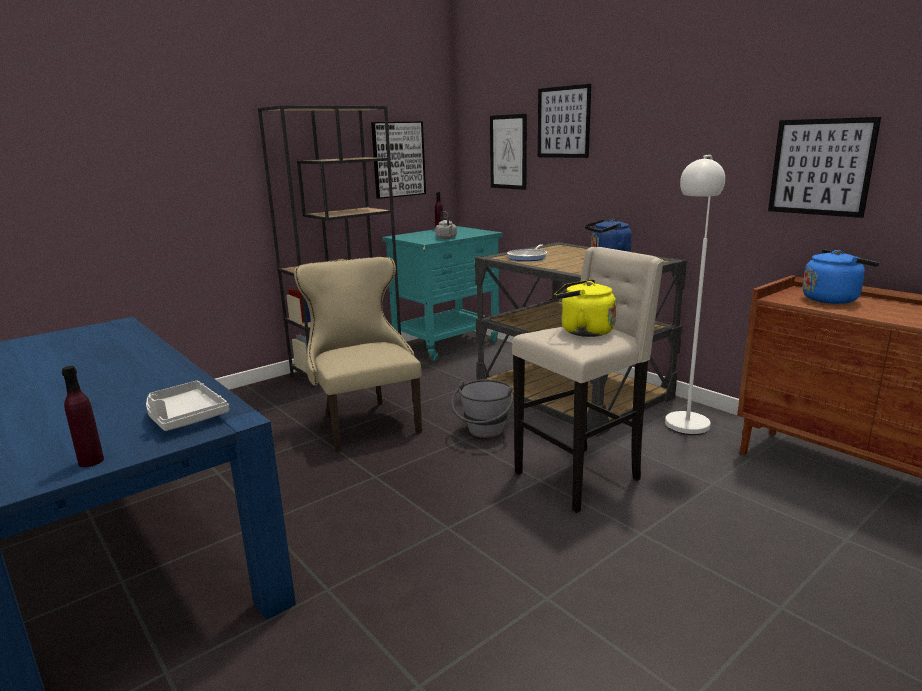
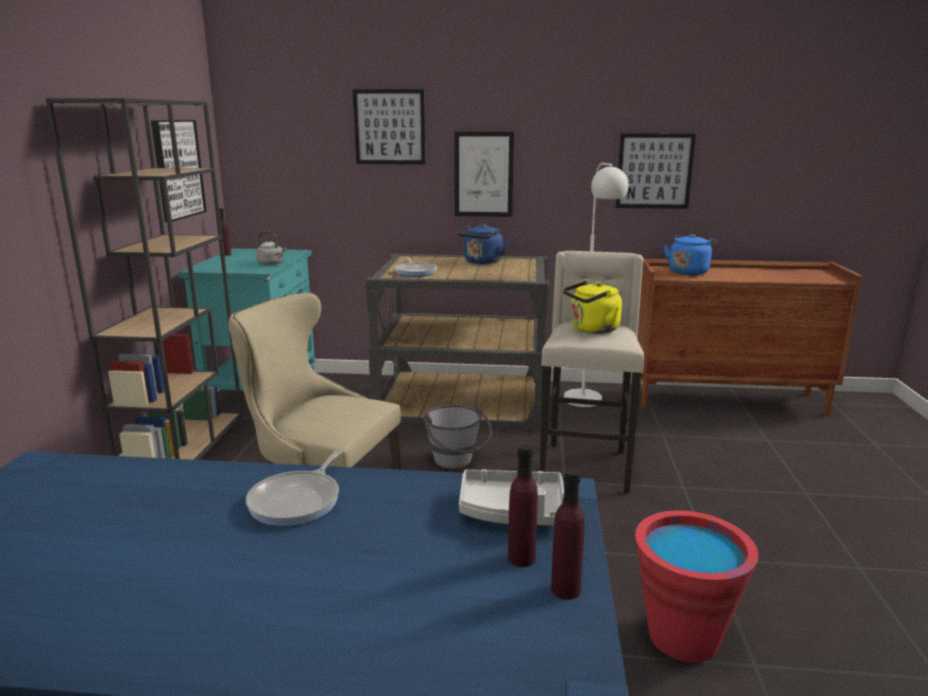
camera: 45 degrees left, 0 degrees up
(122, 438) = (521, 558): none -> purple bottle
(138, 372) = (298, 501): none -> frying pan
(407, 630) = (683, 637): none -> red bucket
(508, 152) = (310, 158): picture -> picture (483, 174)

